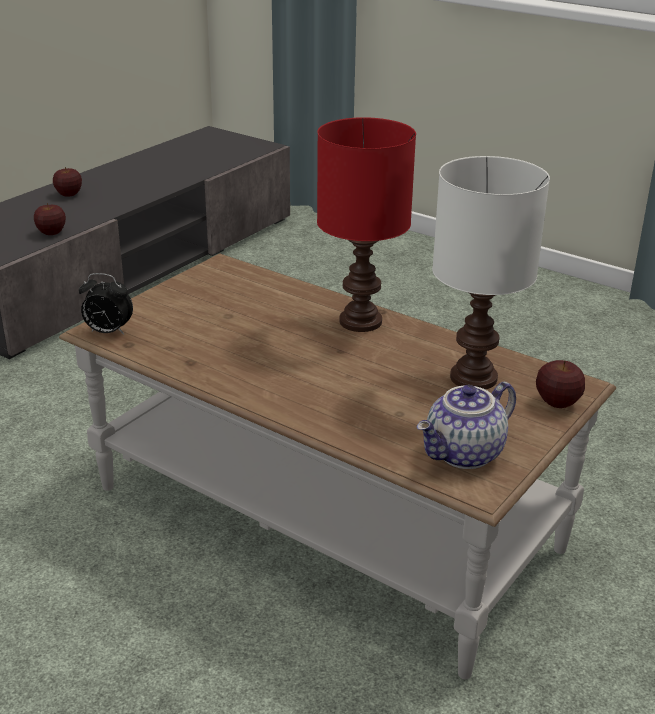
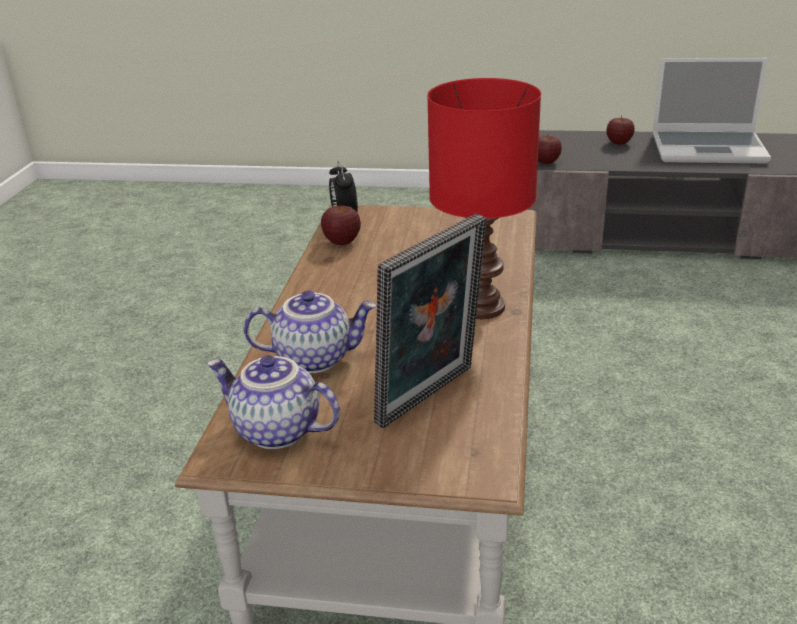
camera: 65 degrees right, 0 degrees up
(142, 173) = (709, 149): none -> laptop
(367, 411) = (315, 358): none -> teapot
(471, 377) = (431, 398): white table lamp -> picture frame
(557, 403) = (427, 469): apple -> apple (341, 241)

